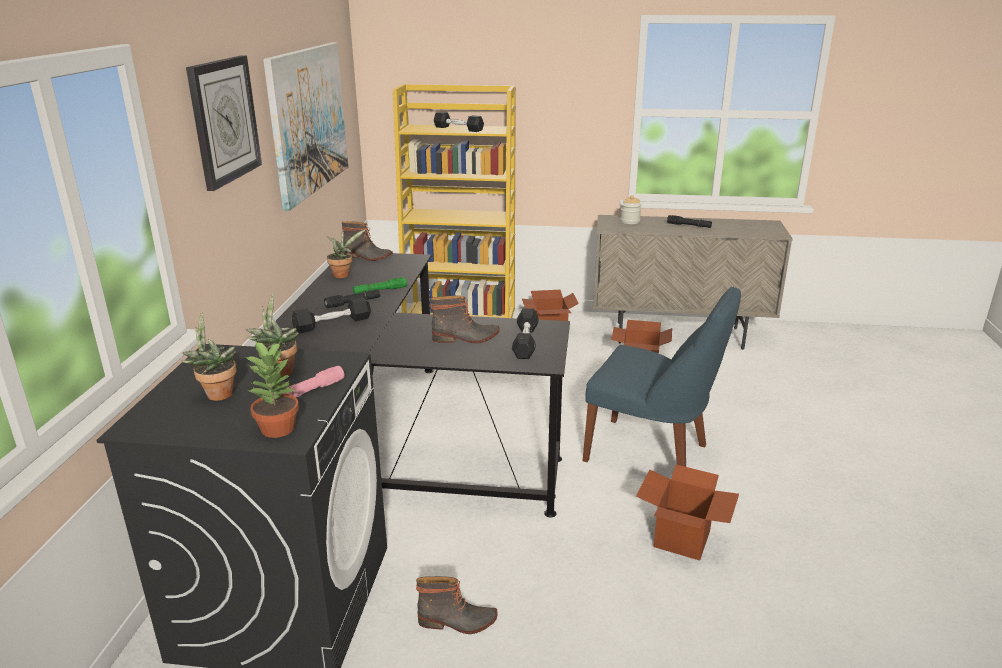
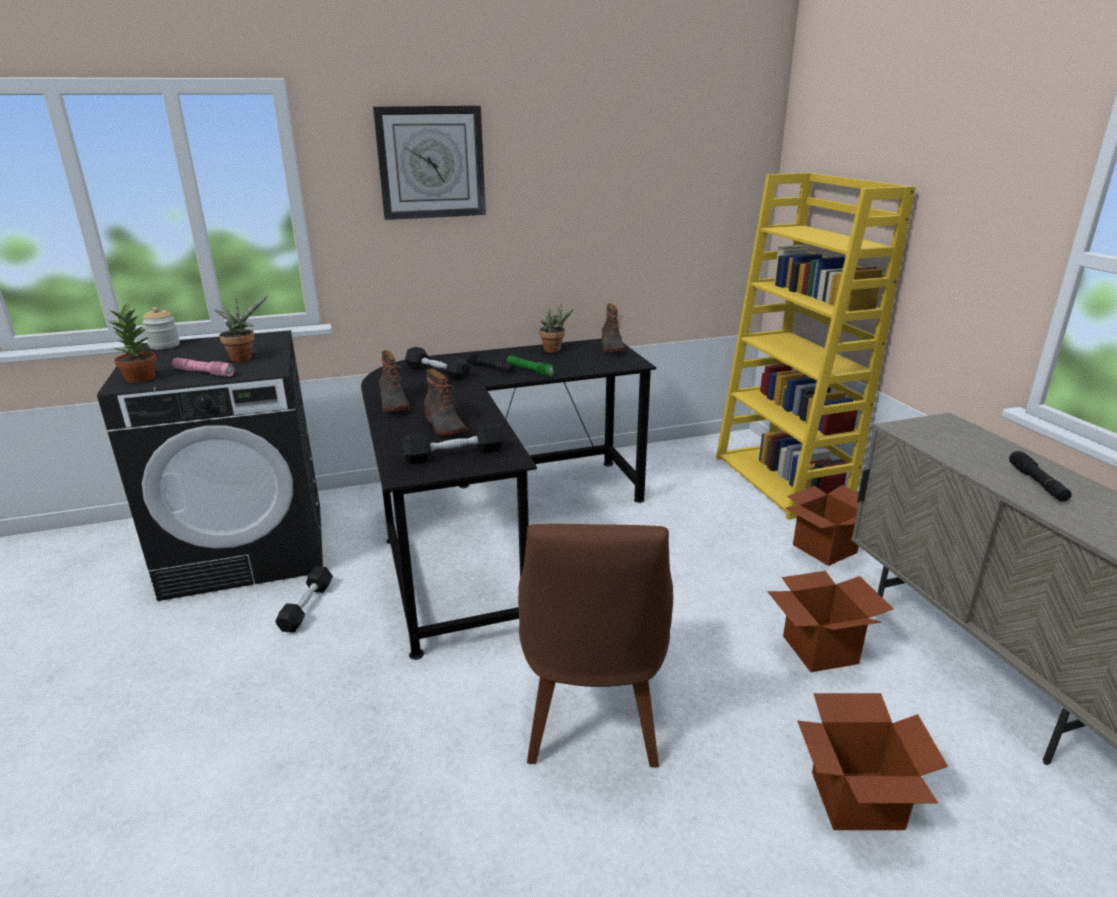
camera: 65 degrees right, 0 degrees up
(217, 393) = (201, 352): potted plant -> none
(308, 120) = (621, 191): picture -> none
(457, 622) = (230, 641): boot -> boot (393, 404)
(458, 129) = (825, 237): black dumbbell -> black dumbbell (306, 607)
(630, 221) = (961, 437): jar -> jar (164, 345)
(651, 454) = (592, 712): blue chair -> brown chair
(681, 538) = (410, 782): cardboard box -> cardboard box (856, 800)

